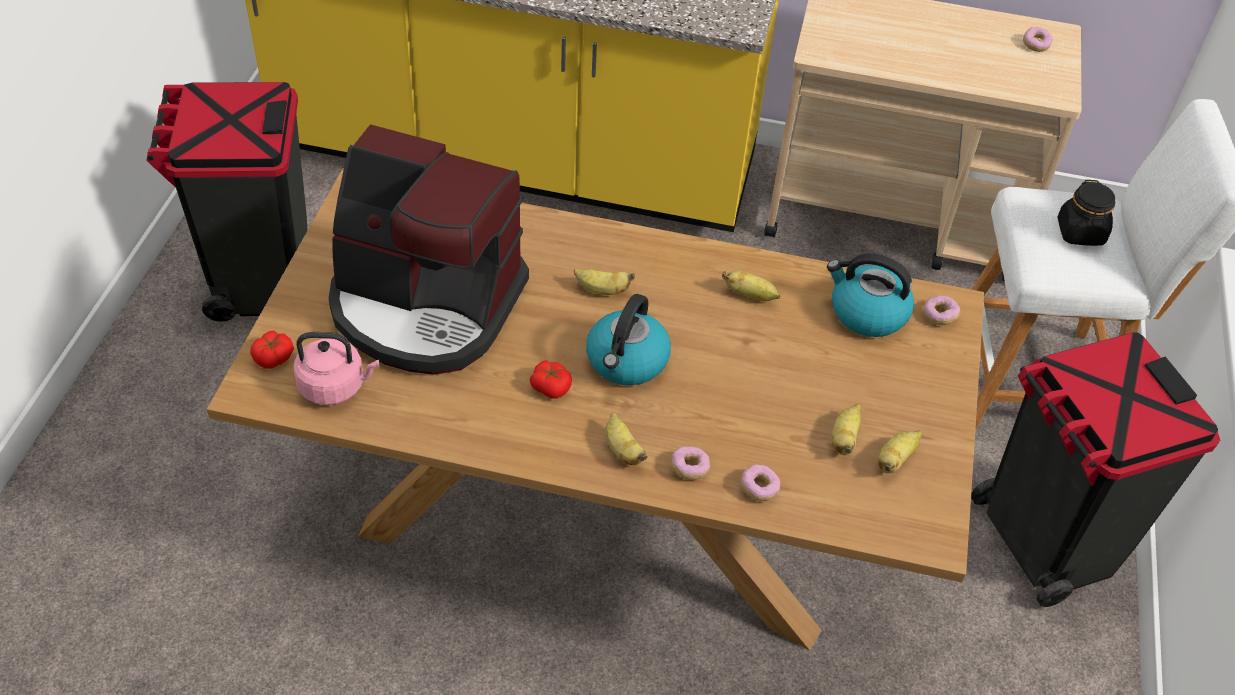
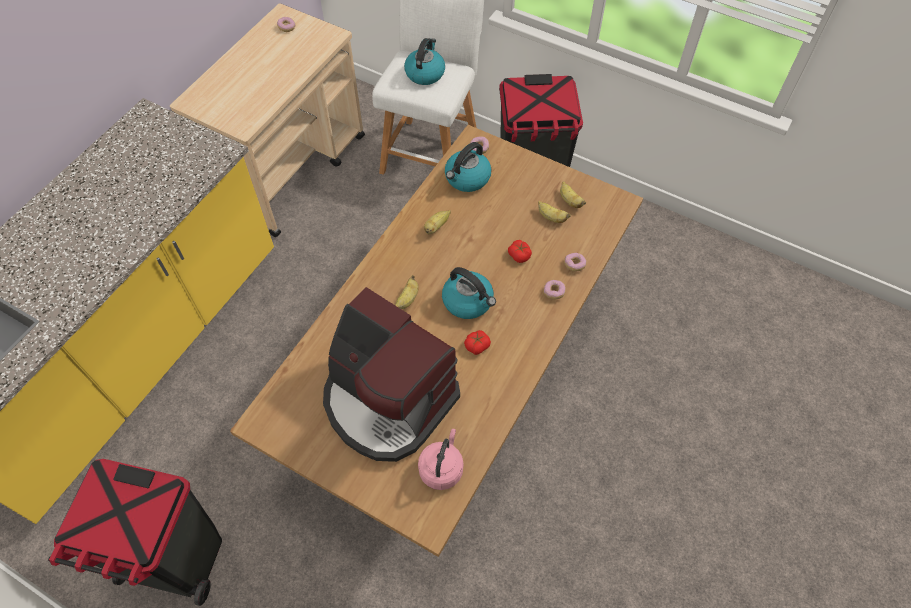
camera: 70 degrees left, 10 degrees up
(274, 357) = (404, 503): tomato -> tomato (519, 255)
(426, 306) = (388, 401): coffee machine -> coffee machine turned 90 degrees clockwise
(622, 450) = (533, 321): banana -> none
(1080, 233) = (425, 73): black jar -> kettle

